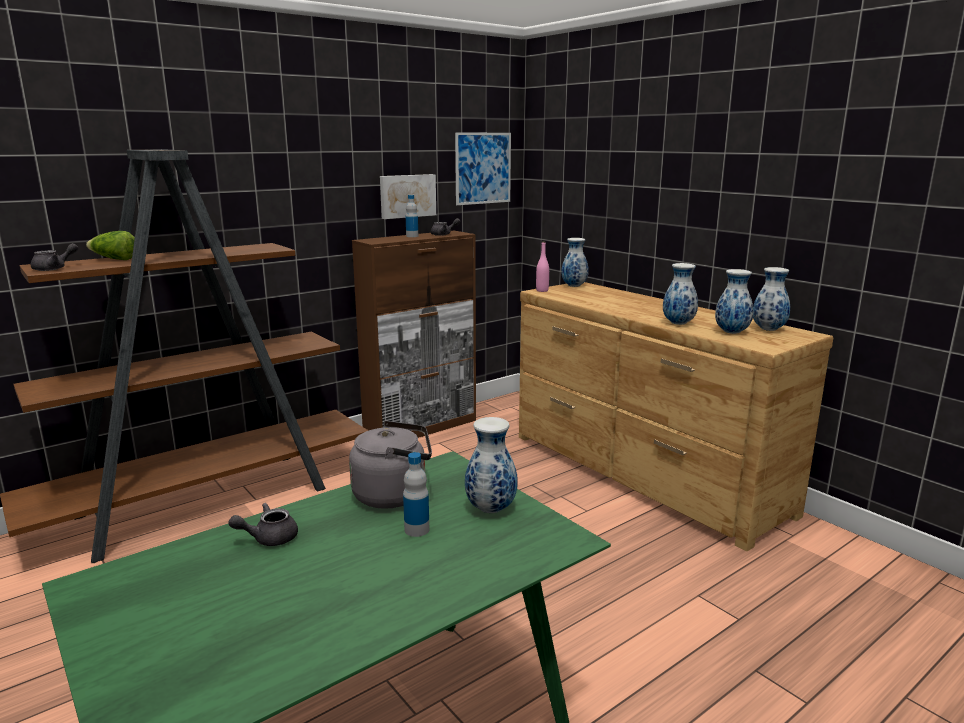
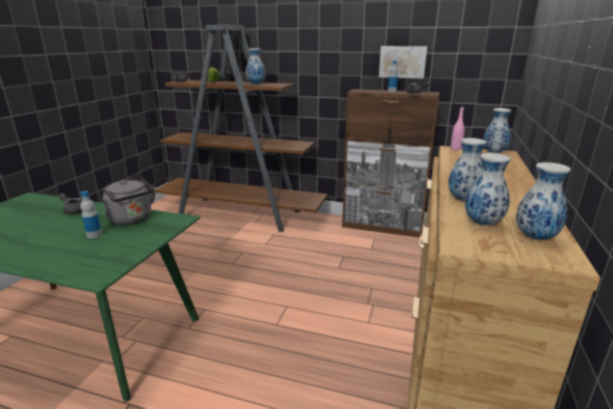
camera: 55 degrees right, 5 degrees up
(483, 168) = (480, 43): picture -> none
(490, 508) = (129, 245): vase -> vase (256, 84)

